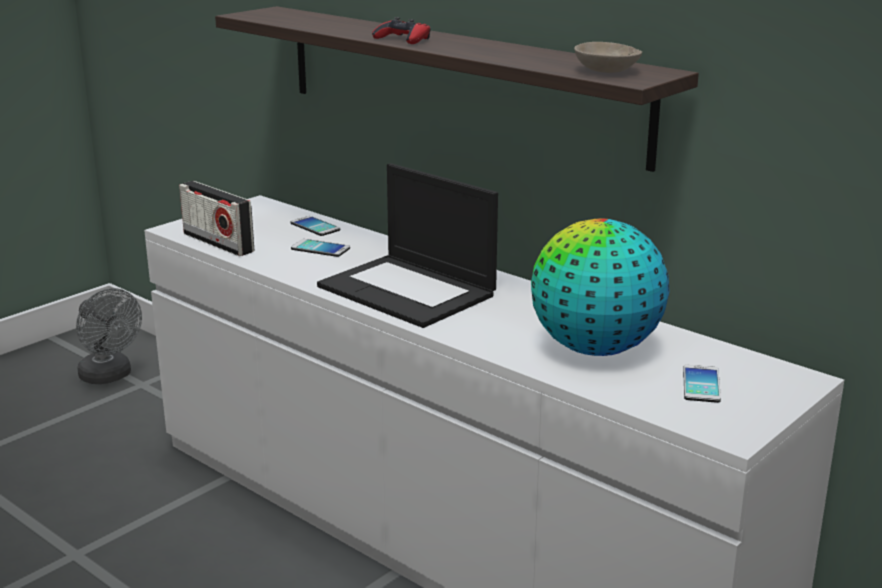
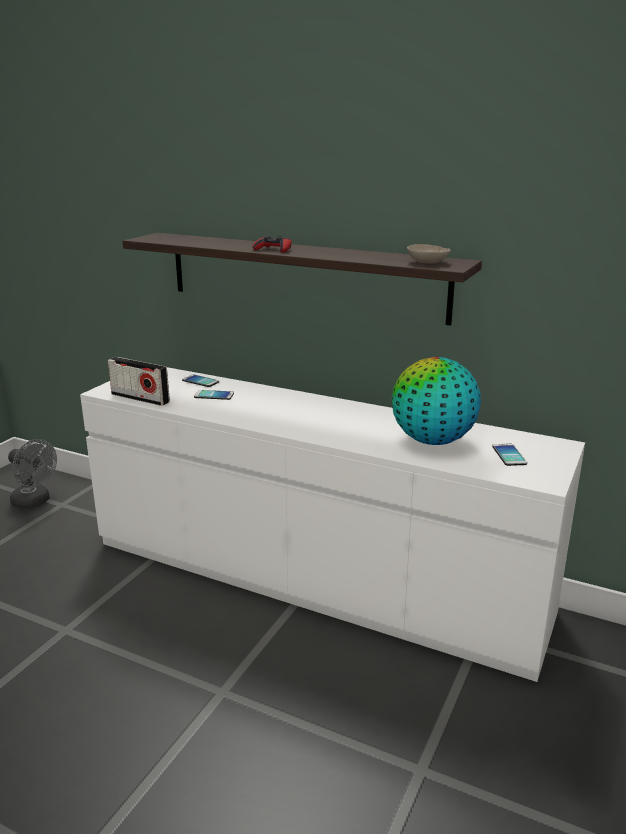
camera: 15 degrees left, 0 degrees up
(409, 291) = (292, 417): laptop -> none

